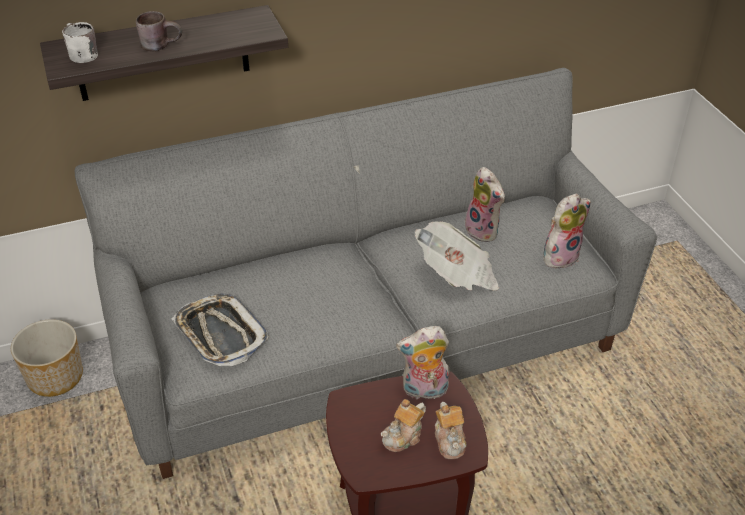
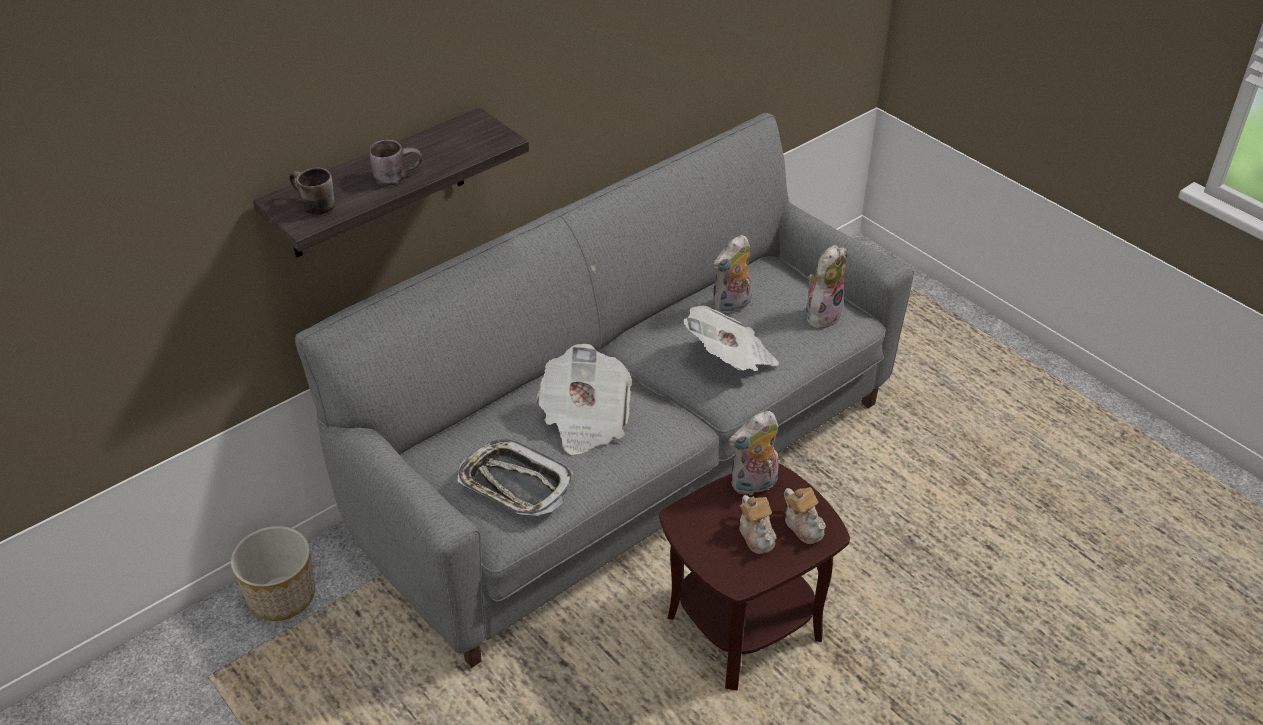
camera: 20 degrees left, 0 degrees up
(79, 55) = (311, 205): white mug -> brown mug
(307, 295) = (585, 419): none -> newspaper
(403, 436) = (757, 535): teapot -> teapot turned 45 degrees counterclockwise
(484, 231) = (732, 307): plush toy -> plush toy turned 105 degrees clockwise

